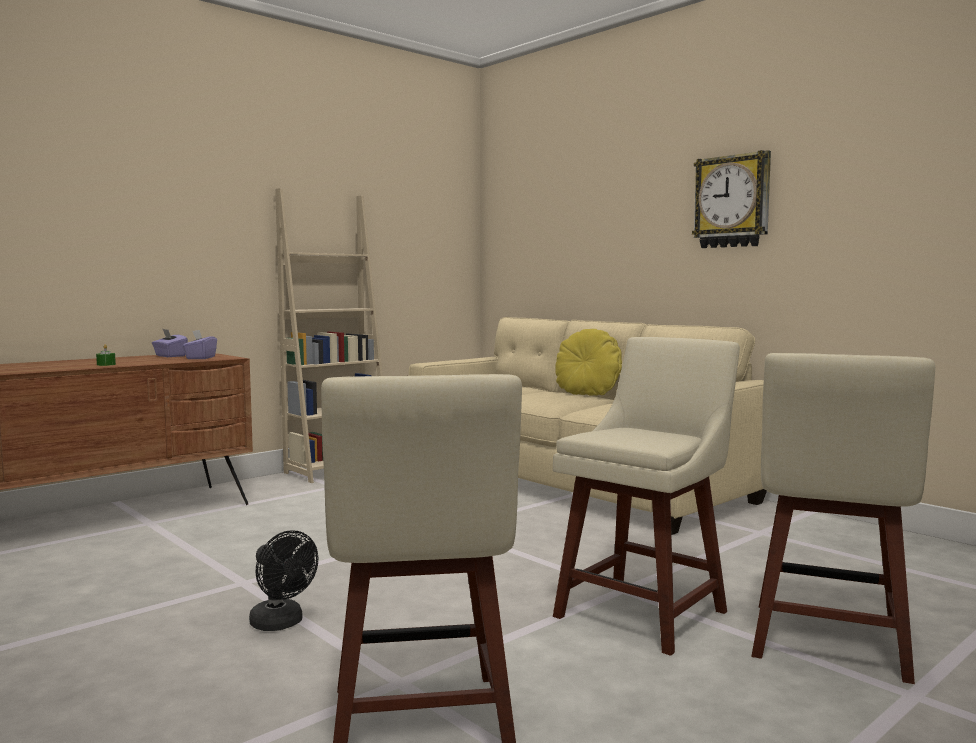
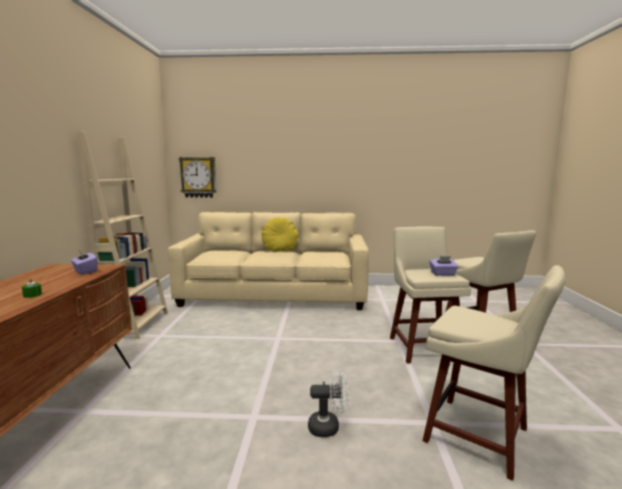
camera: 45 degrees left, 5 degrees up
(170, 356) = (44, 274): purple tissue box -> purple tissue box (443, 274)
(281, 624) = (329, 427): black fan -> white fan
(732, 201) = (336, 154): wall clock -> wall clock (198, 177)

